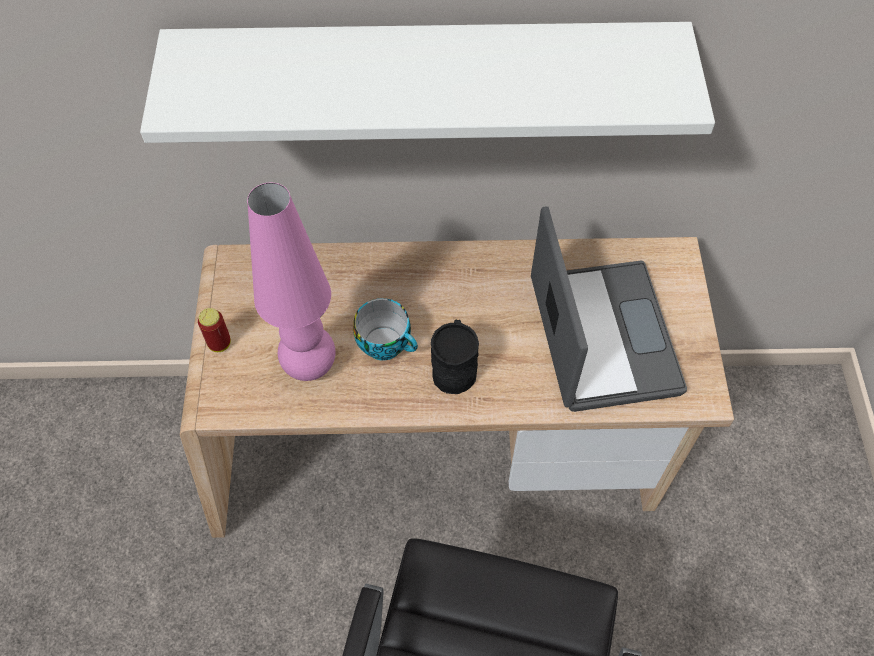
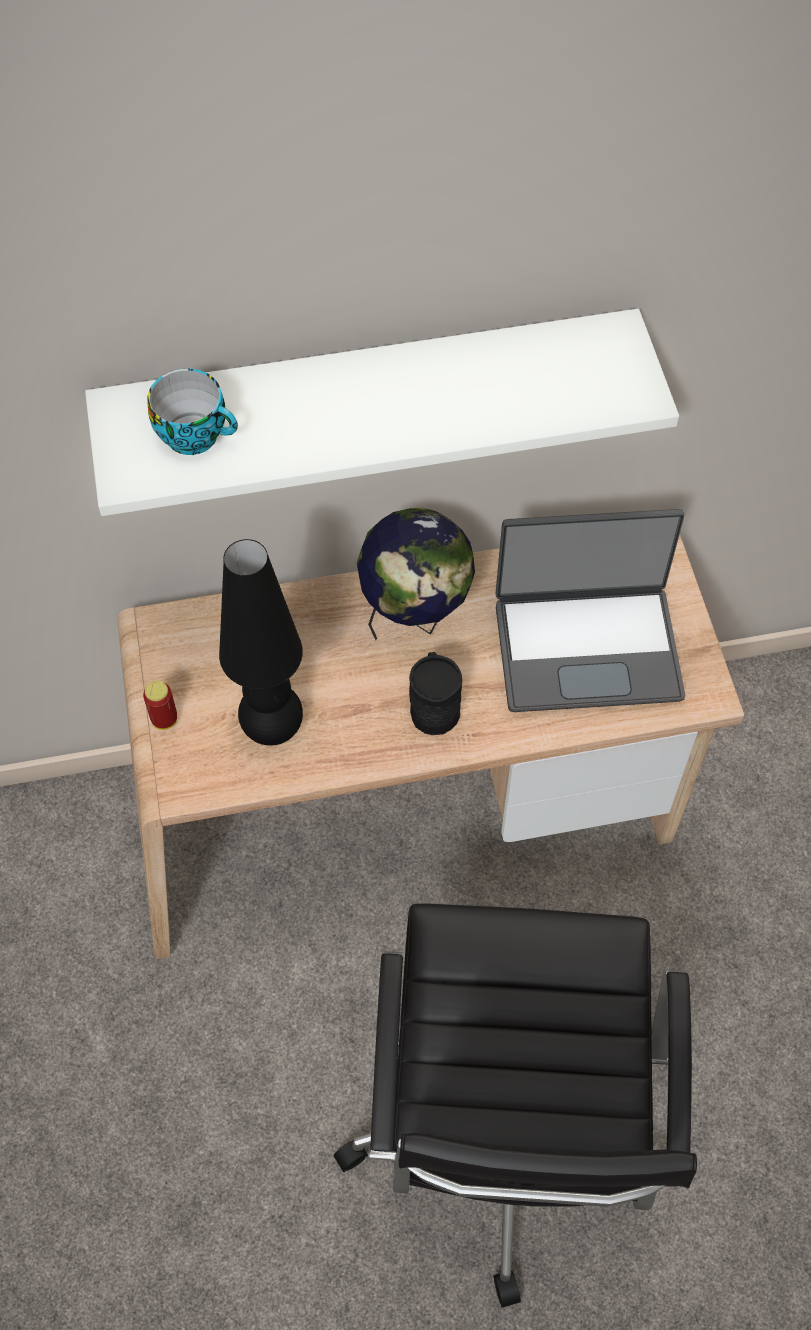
camera: 10 degrees left, 0 degrees up
(309, 366) = (272, 729): pink table lamp -> black table lamp
(387, 344) = (353, 691): cup -> cup (196, 434)
(454, 287) = (415, 616): none -> globe
(600, 336) = (587, 647): laptop -> laptop turned 105 degrees clockwise

